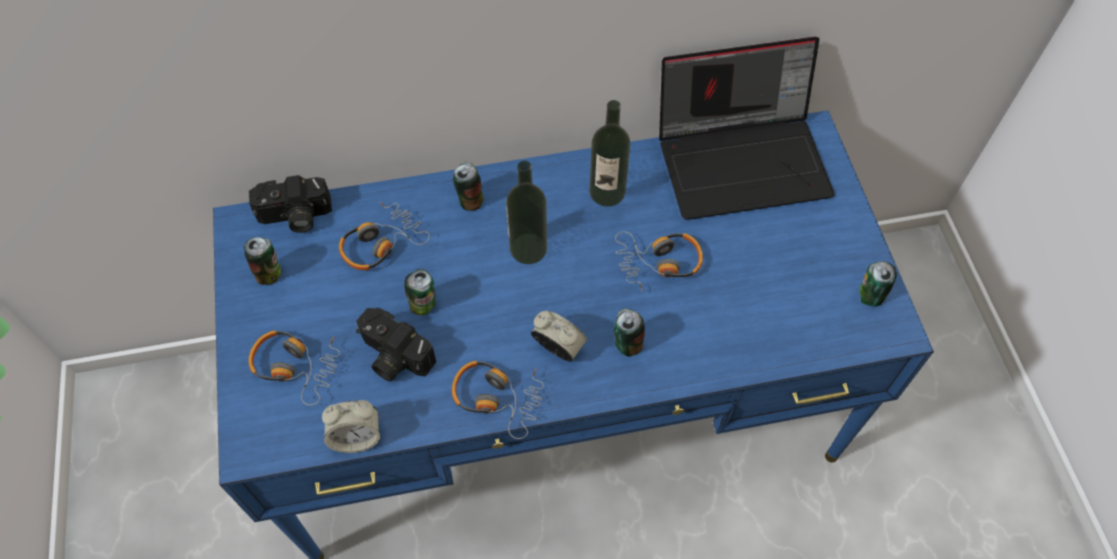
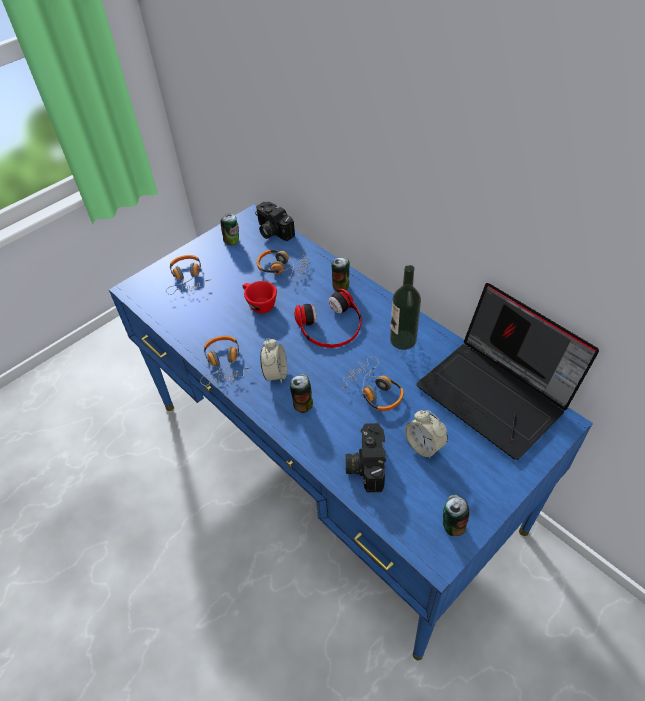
camera: 60 degrees right, 10 degrees down
(356, 437) = (163, 322): alarm clock -> alarm clock (424, 445)
(392, 357) = (219, 309): camera -> camera (365, 464)
(424, 305) = (259, 304): can -> red cup
(528, 248) = (331, 326): bottle -> headphones

